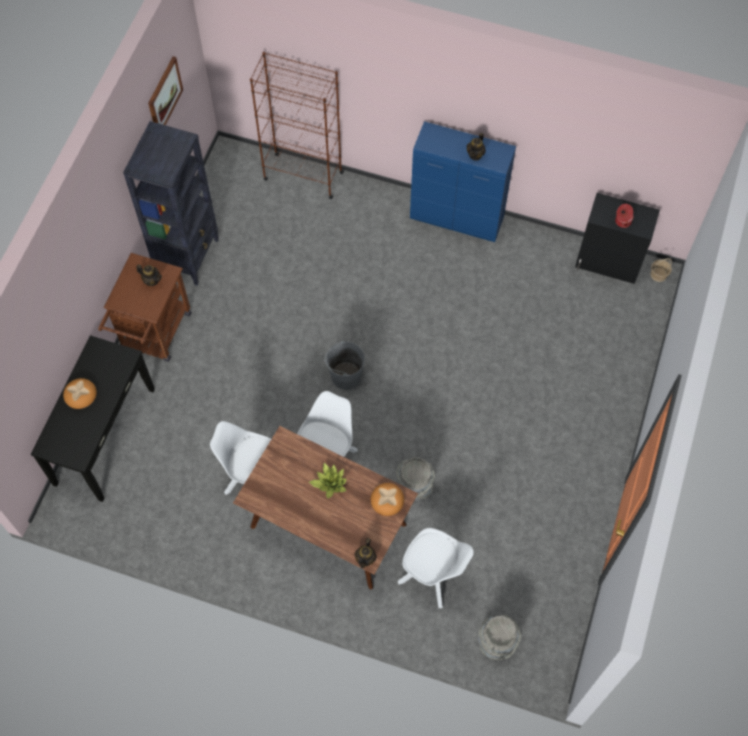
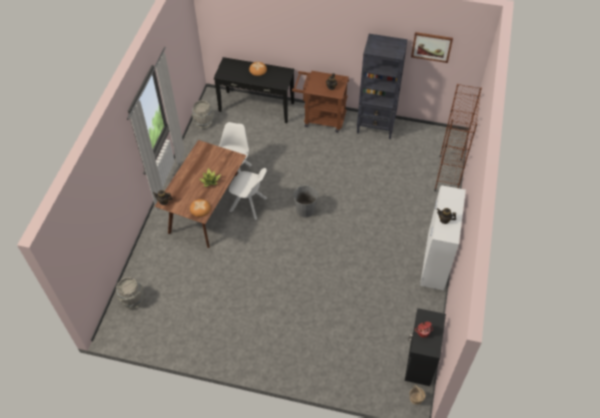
camera: 85 degrees right, 10 degrees down
(414, 487) = (233, 250): grey bucket -> grey bucket (203, 122)
(433, 576) = (175, 264): white chair -> none
(457, 219) = (435, 262): blue cabinet -> white cabinet

